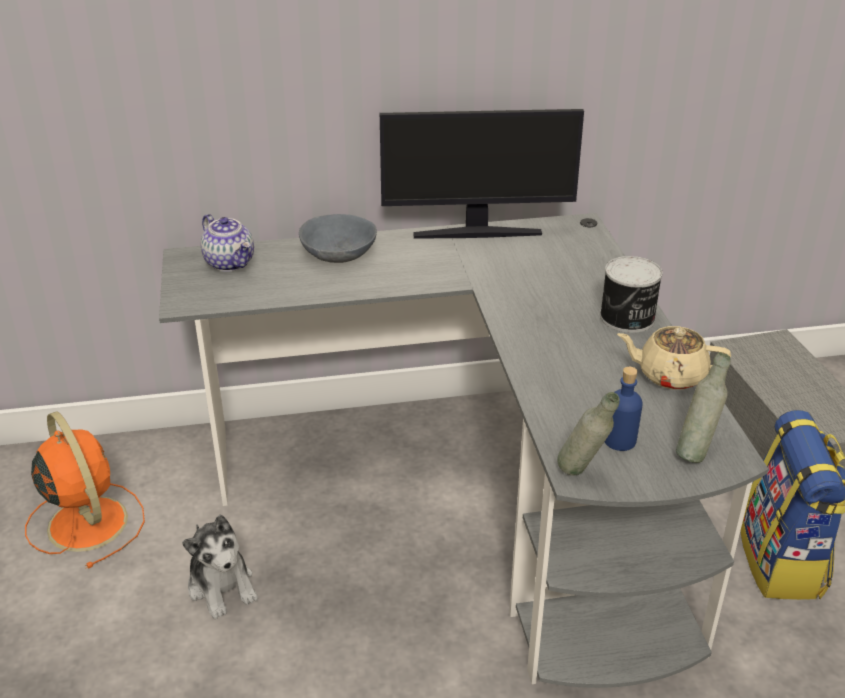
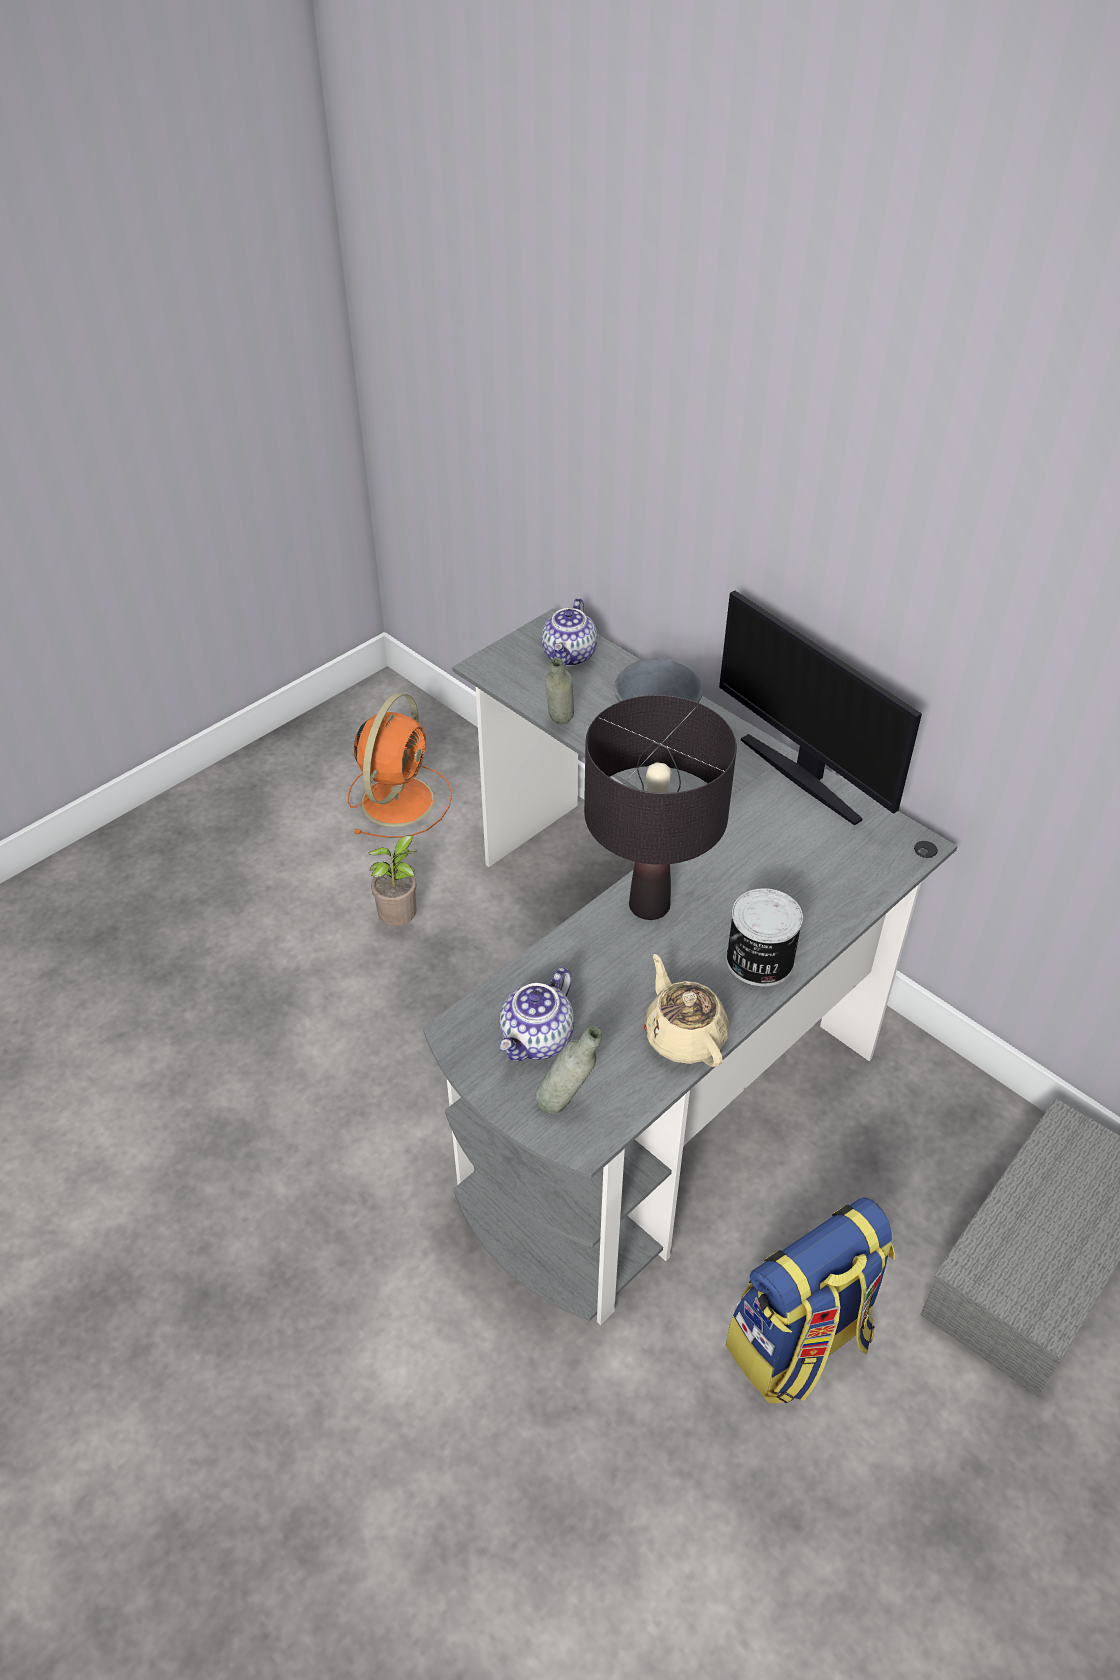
camera: 55 degrees right, 10 degrees up
(222, 586) = (401, 921): plush toy -> potted plant
(533, 338) = (649, 906): none -> black table lamp
(582, 475) = (463, 1033): grey bottle -> grey bottle (559, 726)
(620, 440) = (537, 1039): blue bottle -> teapot

